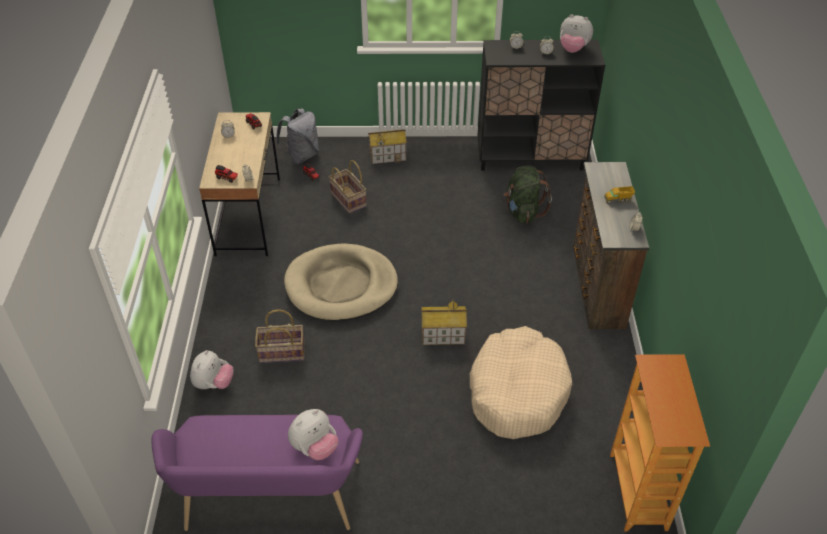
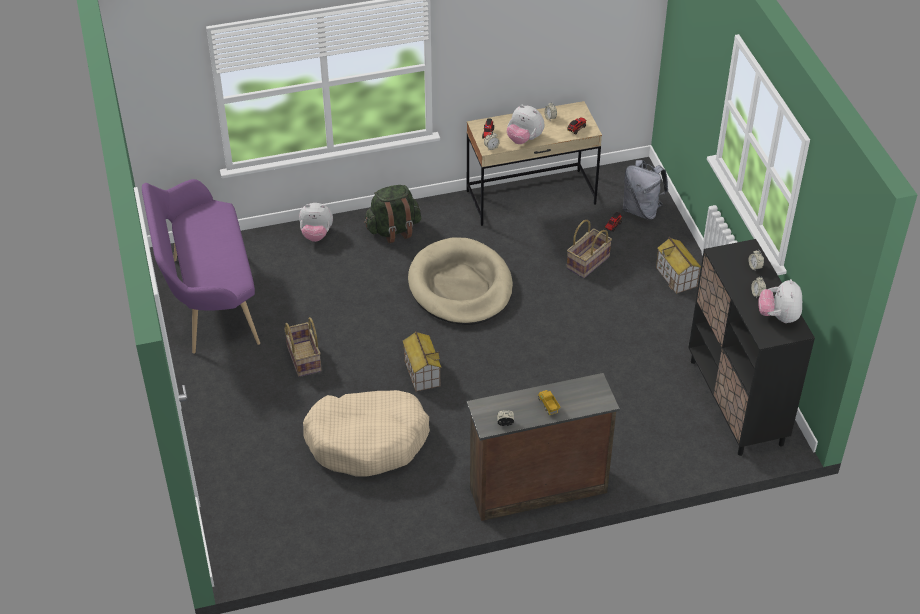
camera: 75 degrees right, 0 degrees up
(281, 353) = (363, 267): basket -> basket (303, 358)
(315, 447) = (215, 278): plush toy -> plush toy (524, 139)
(523, 212) = (634, 409): green backpack -> green backpack (393, 230)
(639, 492) = (273, 547): bookcase -> none

